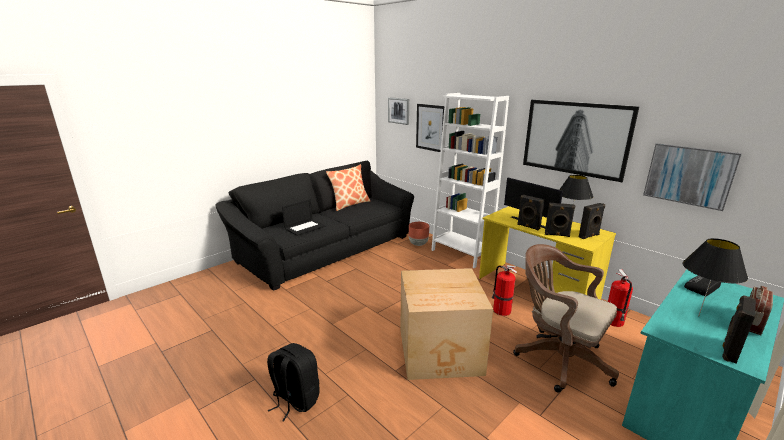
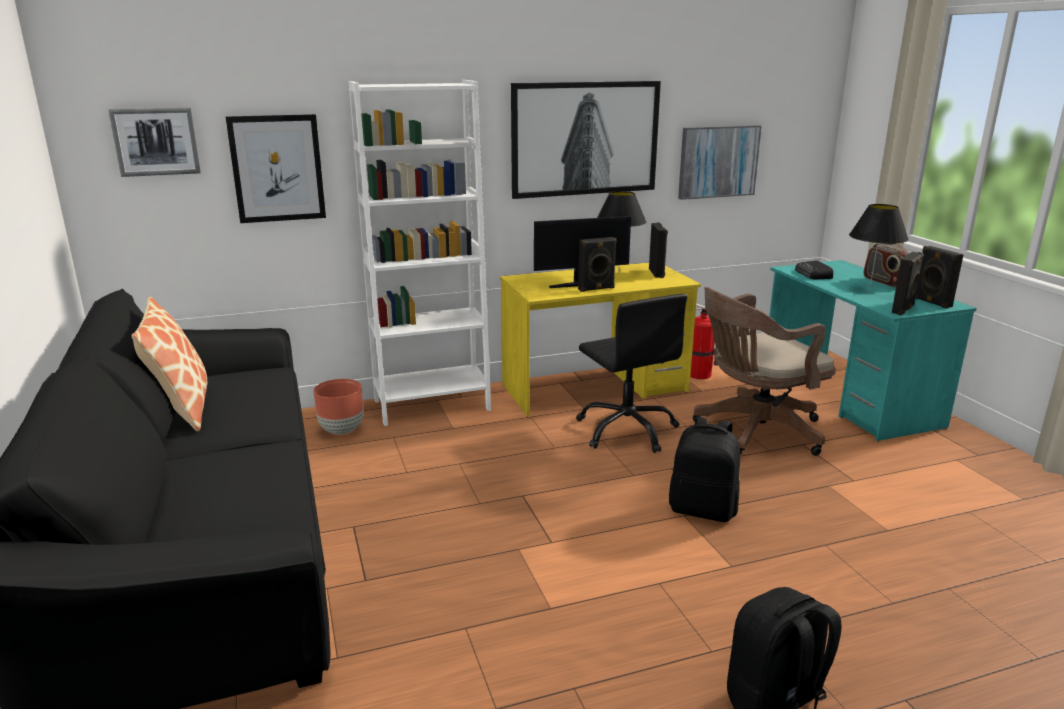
camera: 65 degrees left, 0 degrees up
(305, 227) = (244, 489): laptop -> none
(441, 352) = (703, 510): cardboard box -> black backpack
(501, 310) = (627, 430): fire extinguisher -> black office chair
(557, 235) = (639, 284): black speaker -> black speaker (903, 309)

